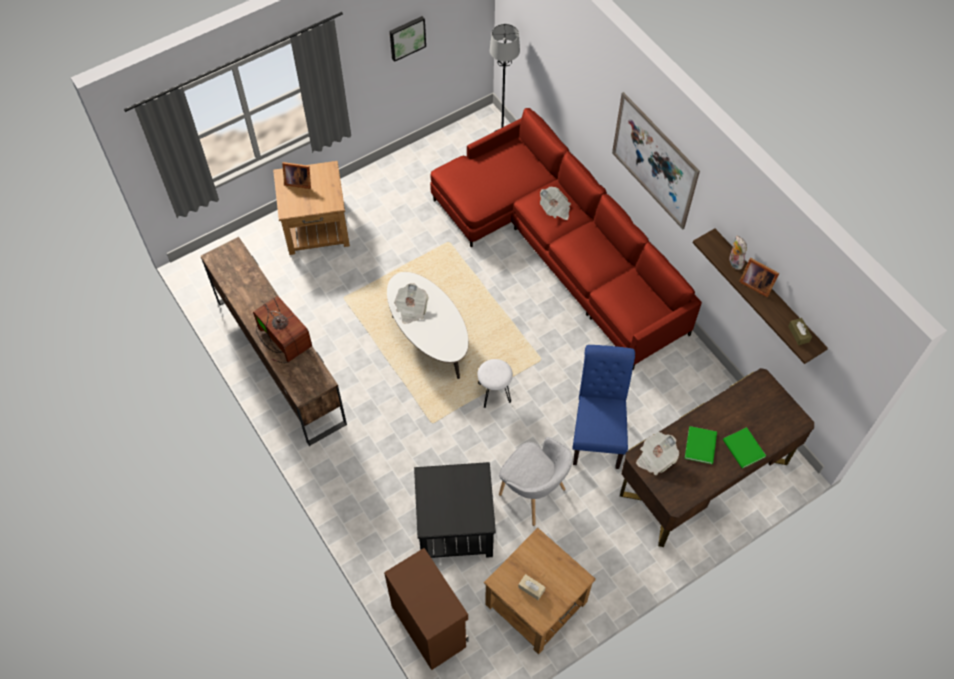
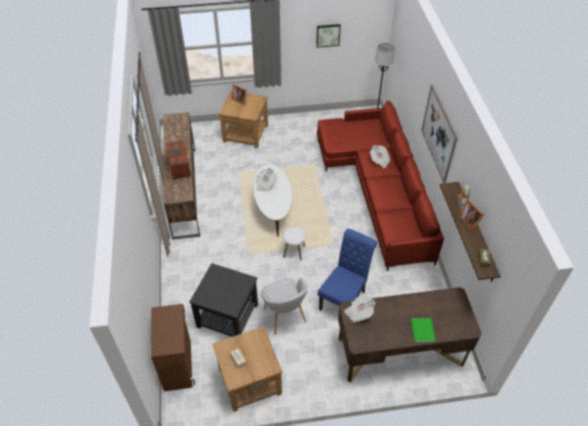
camera: 25 degrees right, 10 degrees down
(701, 445) = (394, 317): green book -> none

